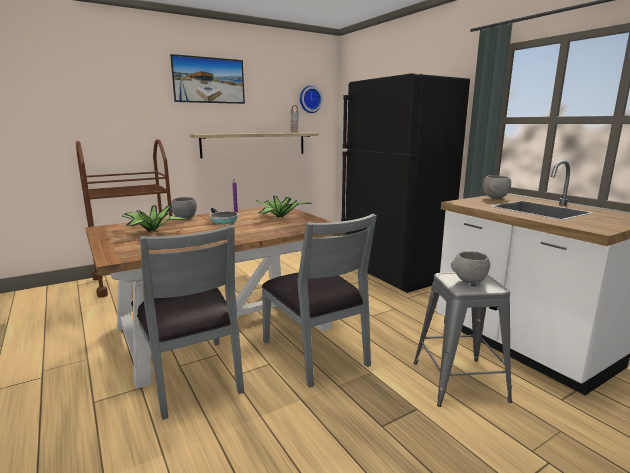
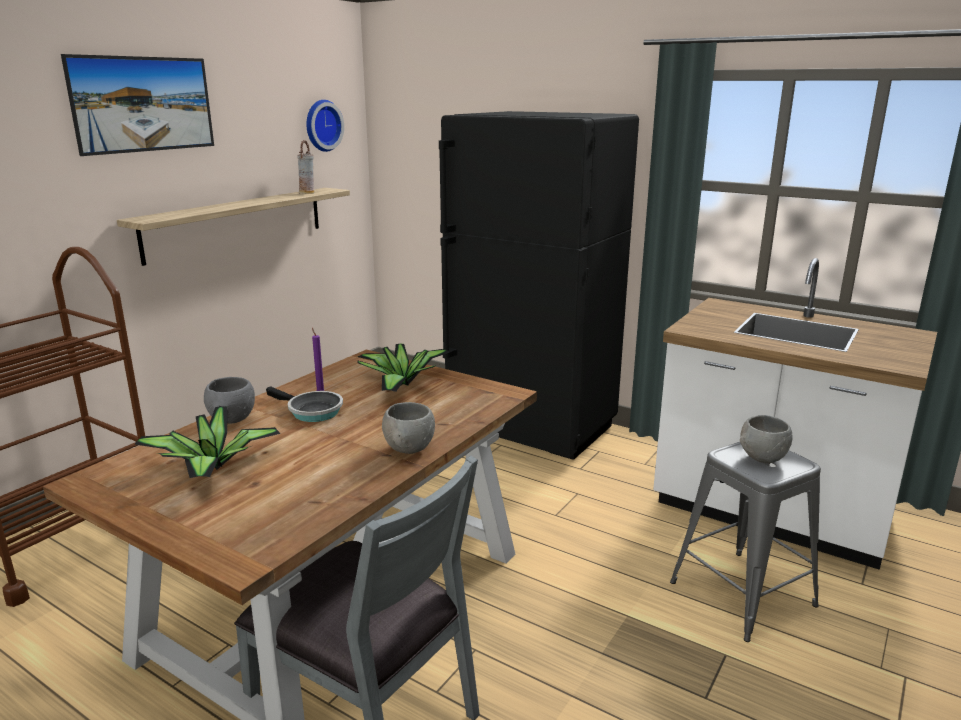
camera: 25 degrees left, 5 degrees up
(316, 352) = (529, 605): grey chair -> none
(494, 198) = (717, 311): grey bowl -> grey bowl (409, 451)

